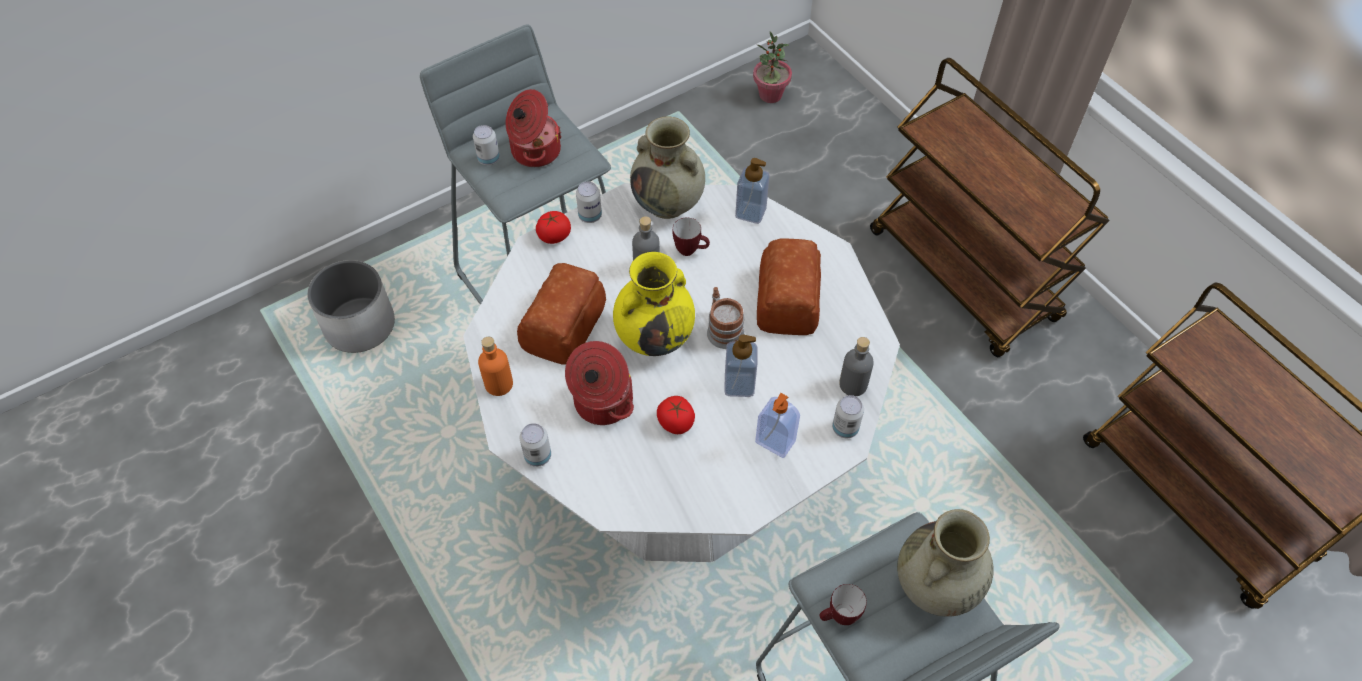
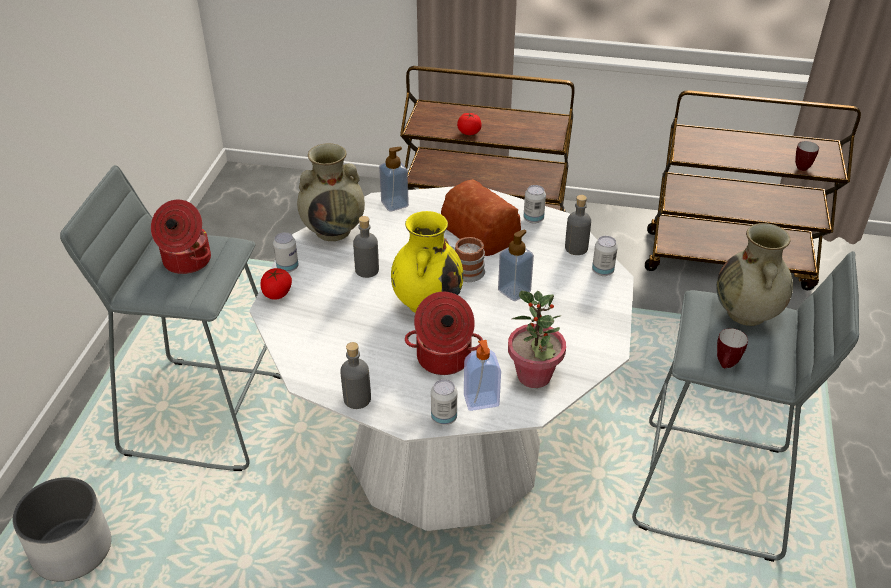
camera: 45 degrees left, 15 degrees down
(489, 159) = (154, 286): can -> can (533, 219)
(499, 384) = (357, 399): orange bottle -> grey bottle
(566, 324) = (356, 334): bread -> none
(676, 423) = (505, 336): tomato -> tomato (469, 132)
(691, 251) = (384, 245): mug -> mug (804, 167)
(770, 95) = (242, 207): potted plant -> potted plant (534, 376)
(774, 443) = (576, 305): soap dispenser -> soap dispenser (481, 402)

